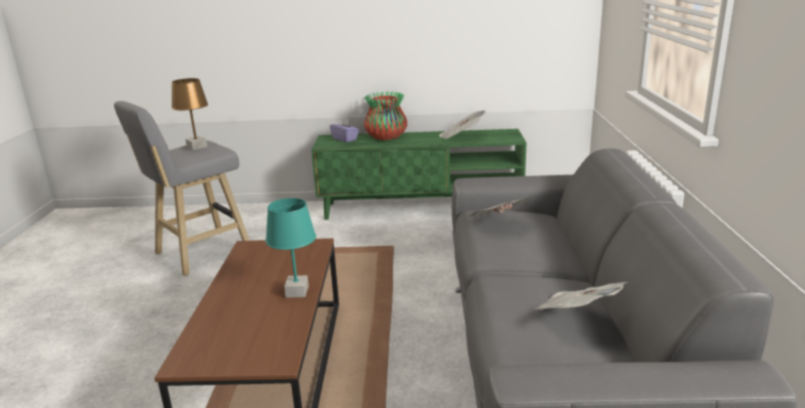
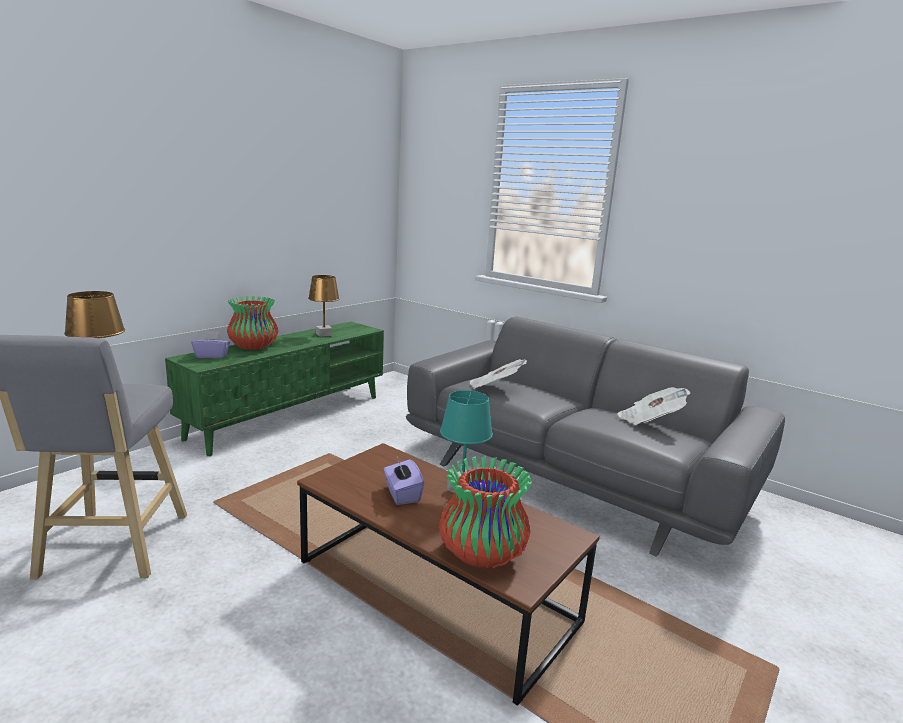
camera: 55 degrees left, 5 degrees down
(208, 333) = (481, 553): none -> vase
(260, 275) = (402, 494): none -> purple tissue box
(461, 137) = (323, 334): newspaper -> brown table lamp

